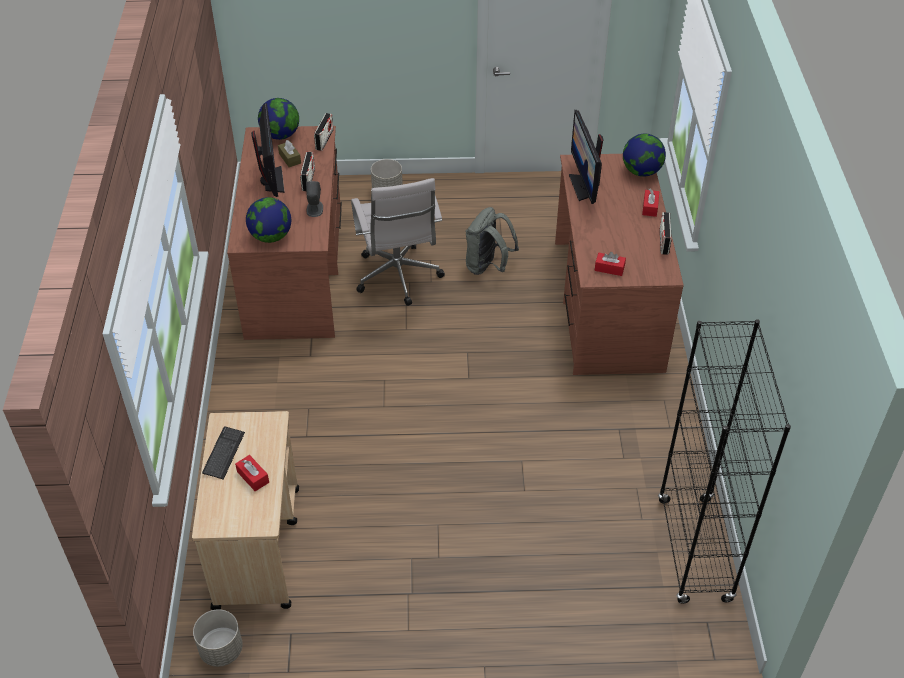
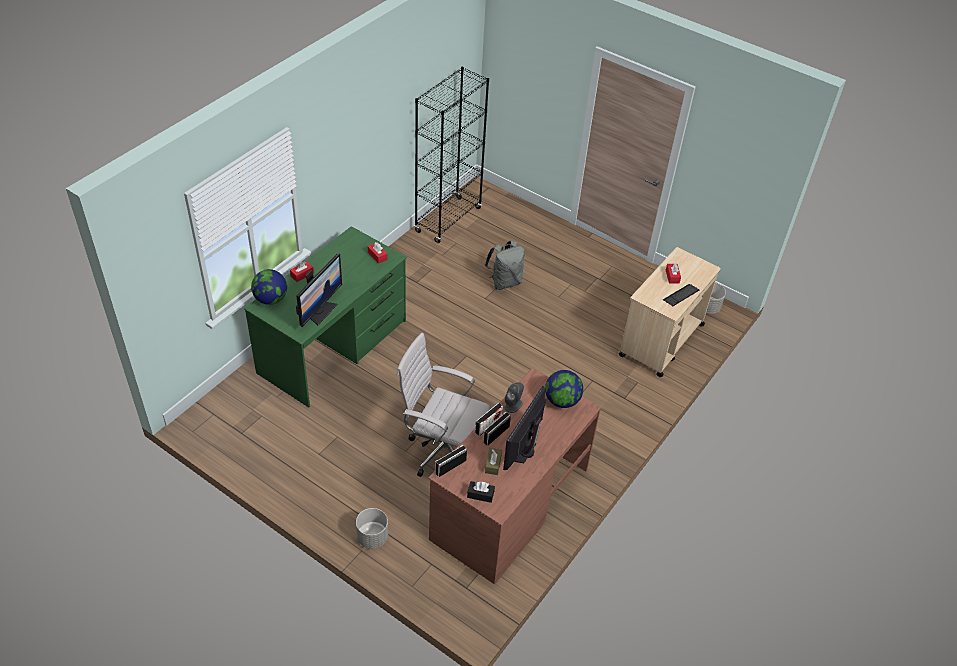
camera: 145 degrees left, 0 degrees up
(280, 135) = (480, 495): globe -> black tissue box
(398, 278) = (441, 450): white office chair -> white office chair turned 90 degrees counterclockwise
(488, 266) = (373, 419): grey backpack -> grey backpack (504, 282)
(606, 305) = (334, 346): brown desk -> green desk
(664, 241) = (325, 252): radio -> radio (488, 425)

